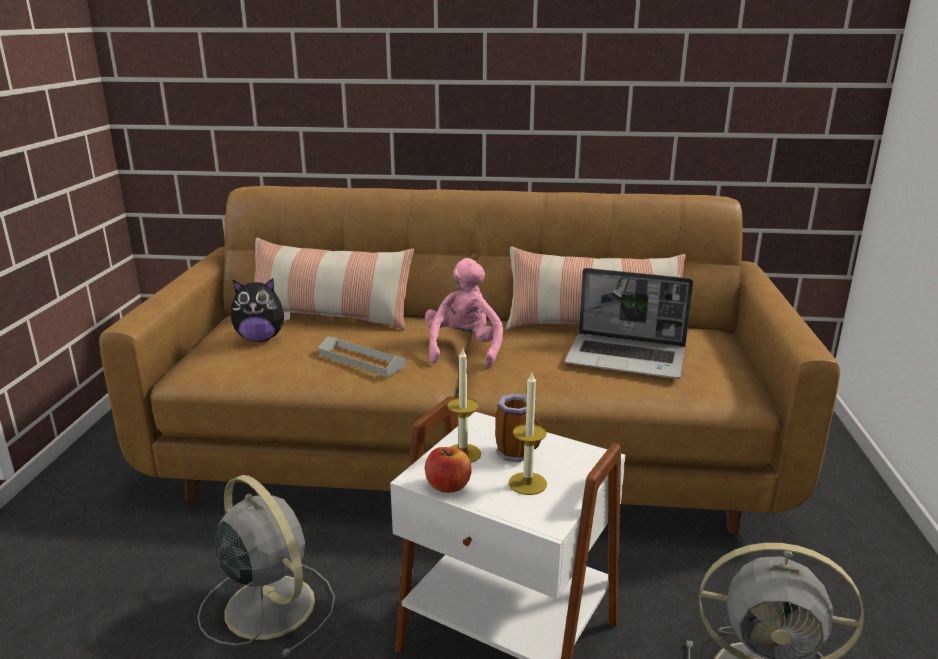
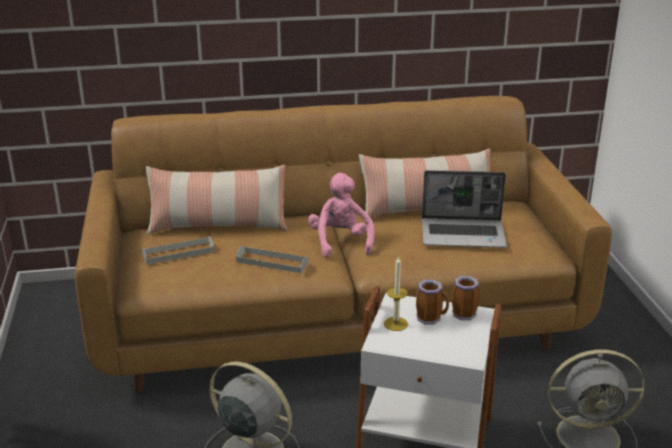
camera: 15 degrees left, 5 degrees up
(261, 338) = (178, 253): plush toy -> grey tray
(448, 486) = (399, 346): apple -> none
(527, 483) = (447, 337): candle -> none
(568, 453) = (461, 313): none -> mug

